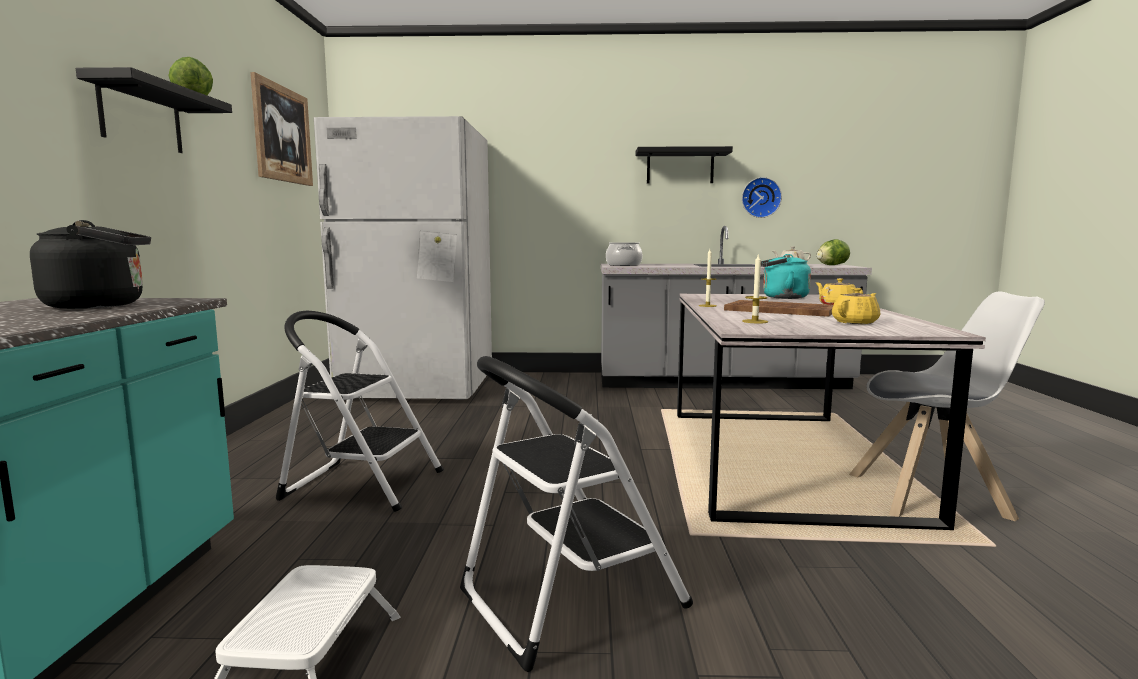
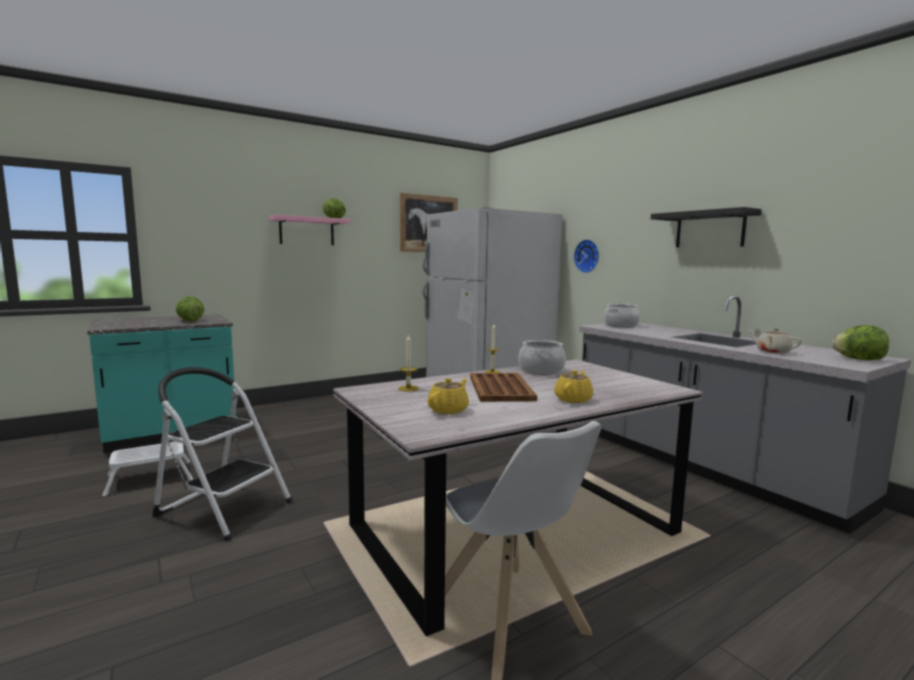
camera: 55 degrees right, 0 degrees up
(102, 305) = (189, 321): black kettle -> lettuce
(141, 117) = (307, 231): black shelf -> pink shelf
(359, 484) = (320, 430): step ladder -> none
(719, 300) = (541, 371): none -> cooking pot
(760, 197) = (802, 263): wall clock -> wall clock (588, 256)
(782, 297) = (613, 381): turquoise kettle -> none
(855, 322) = (448, 410): yellow teapot -> yellow teapot turned 75 degrees counterclockwise

